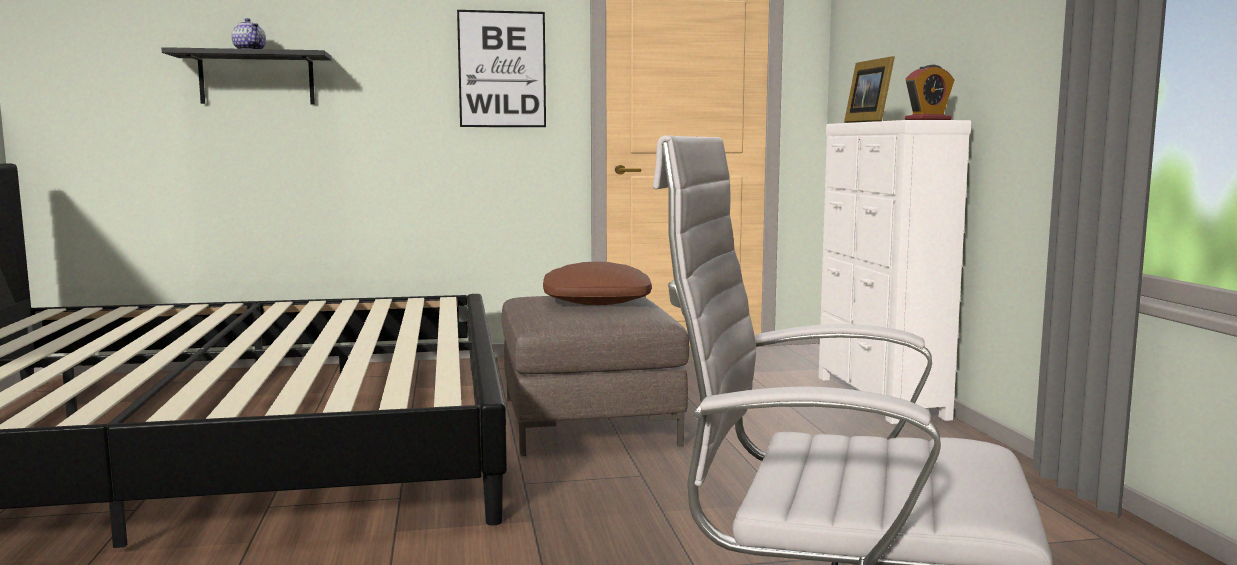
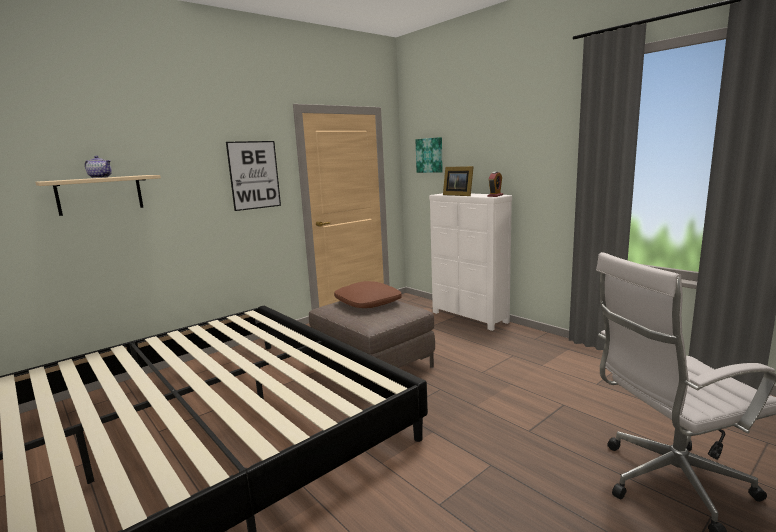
camera: 30 degrees left, 5 degrees up
(257, 79) = (100, 194): black shelf -> beige shelf
(864, 48) = (430, 155): none -> picture

